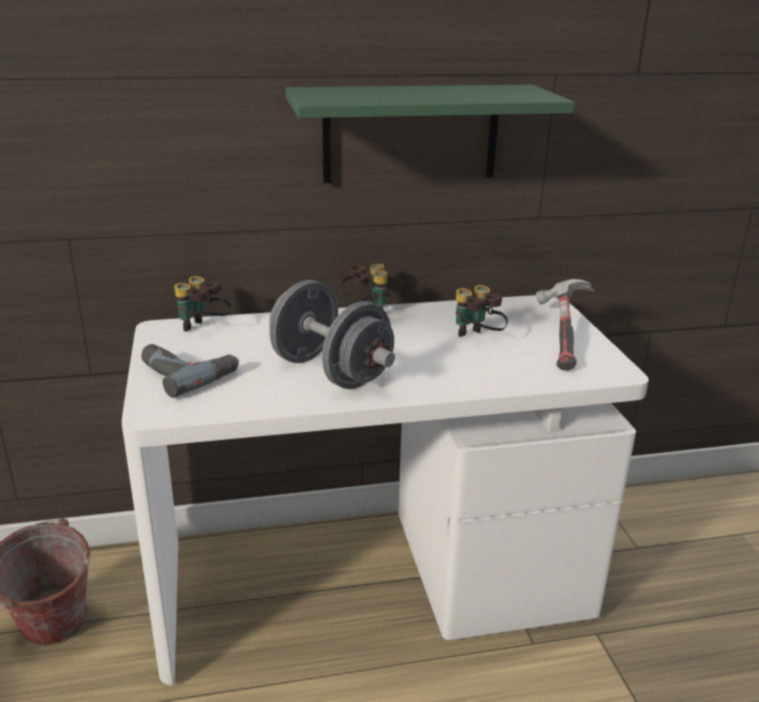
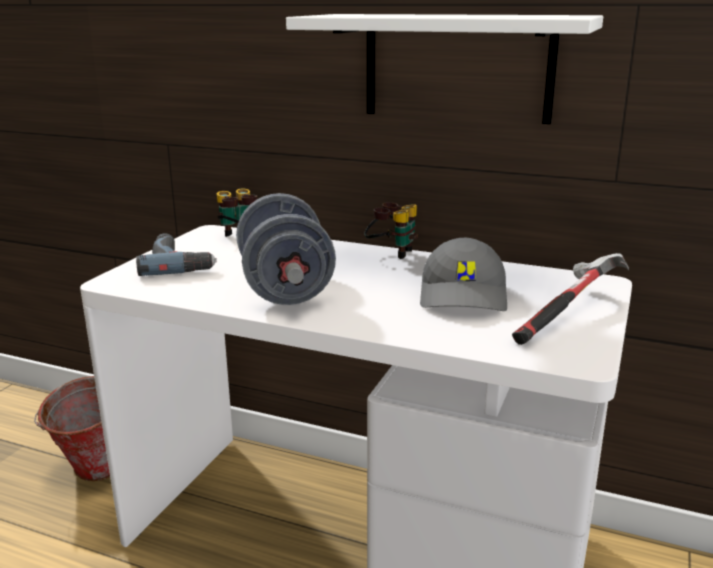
camera: 35 degrees right, 5 degrees down
(411, 133) = (457, 67): green shelf -> white shelf
(477, 339) = (465, 296): binoculars -> grey cap

